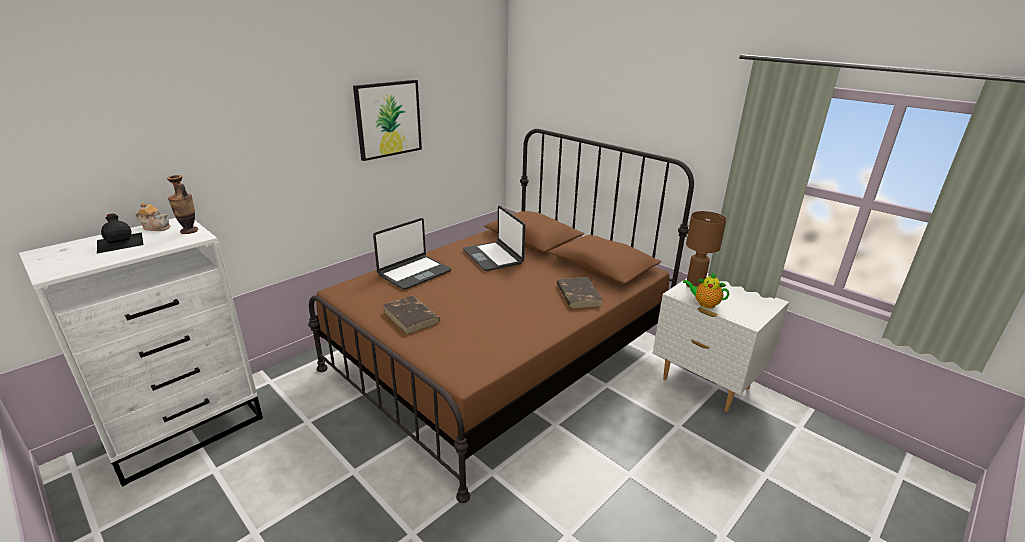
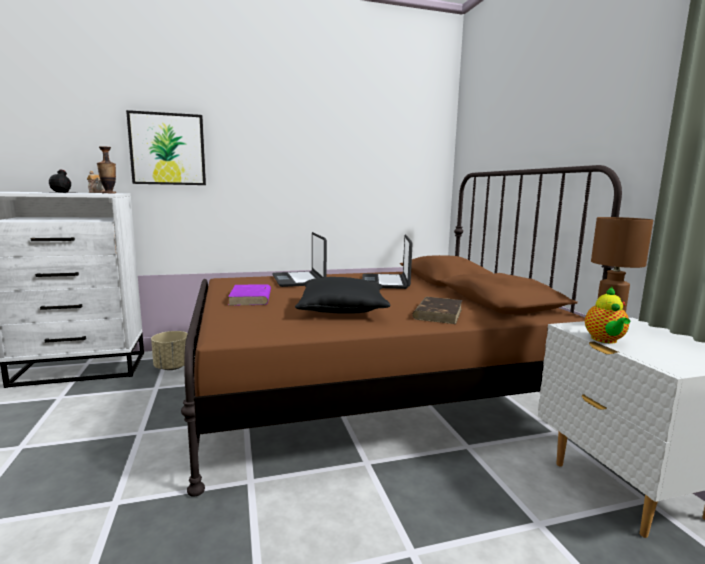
camera: 30 degrees right, 15 degrees down
(293, 392) = (172, 367): none -> beige planter
(388, 119) = (319, 151): picture -> picture (168, 149)
(411, 317) = (250, 298): brown book -> purple book
(414, 273) = (299, 280): laptop -> laptop turned 90 degrees clockwise
(507, 311) = (342, 309): none -> black pillow
(704, 304) = (605, 340): teapot -> teapot turned 135 degrees counterclockwise

